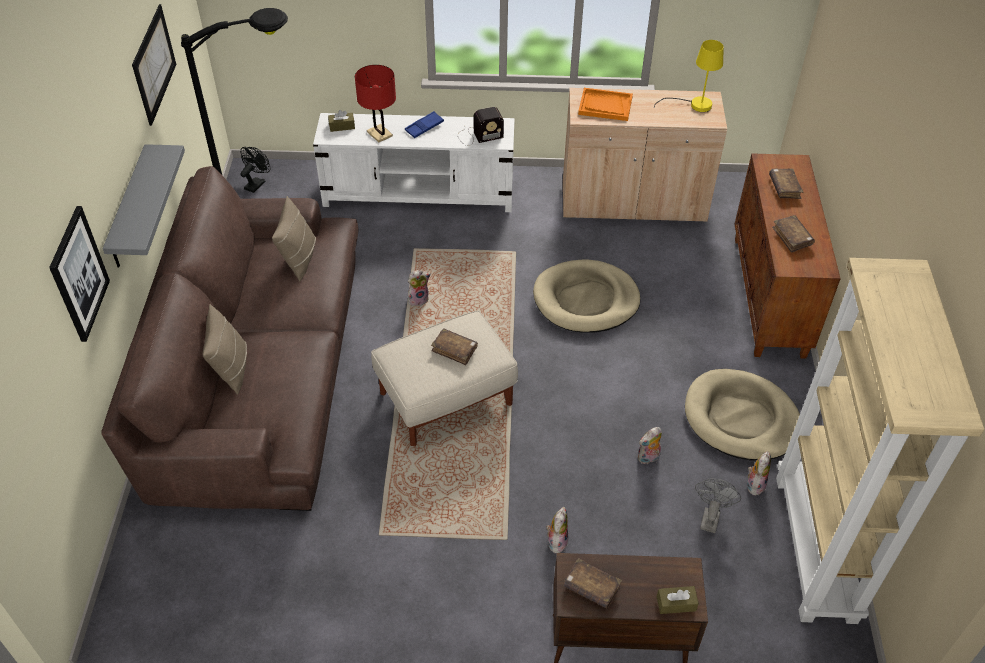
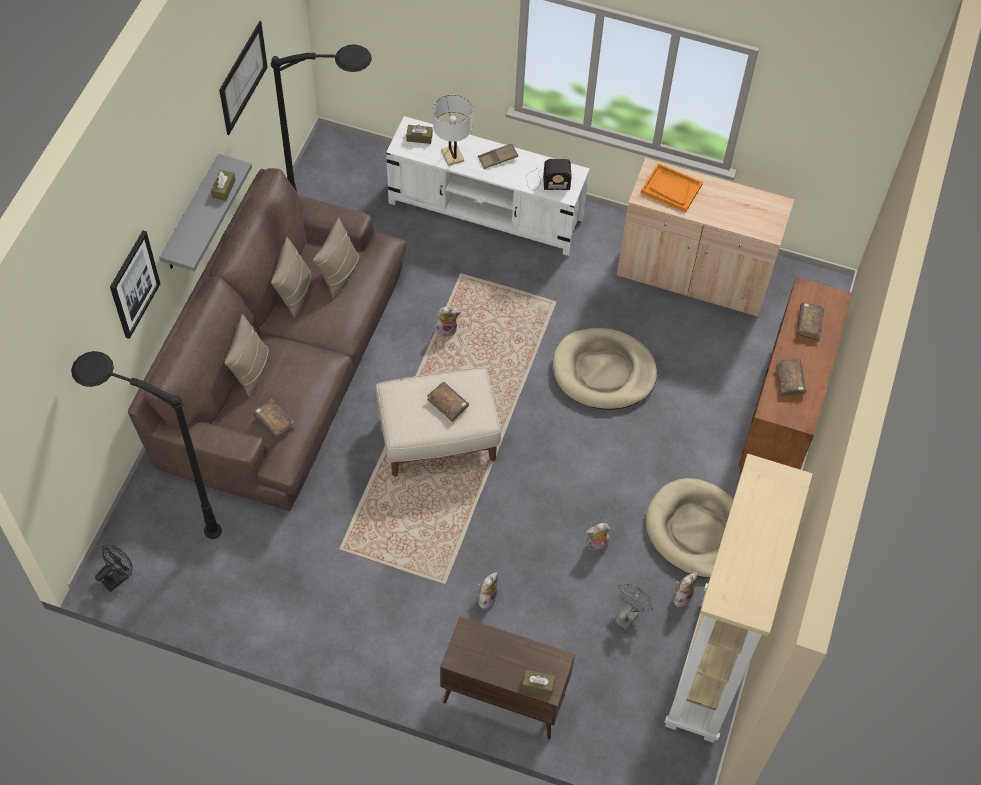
camera: 15 degrees right, 10 degrees up
(159, 173) = (224, 189): none -> brown tissue box
(166, 552) = (162, 514): none -> black floor lamp
(256, 183) = (333, 160): black fan -> black fan (118, 577)
(257, 286) = (294, 293): none -> beige pillow
(379, 134) = (452, 155): red table lamp -> white table lamp
(424, 127) = (498, 158): blue tray -> brown tray
(591, 587) = (476, 652): brown book -> brown book (274, 422)
(694, 105) = (760, 209): yellow table lamp -> none

